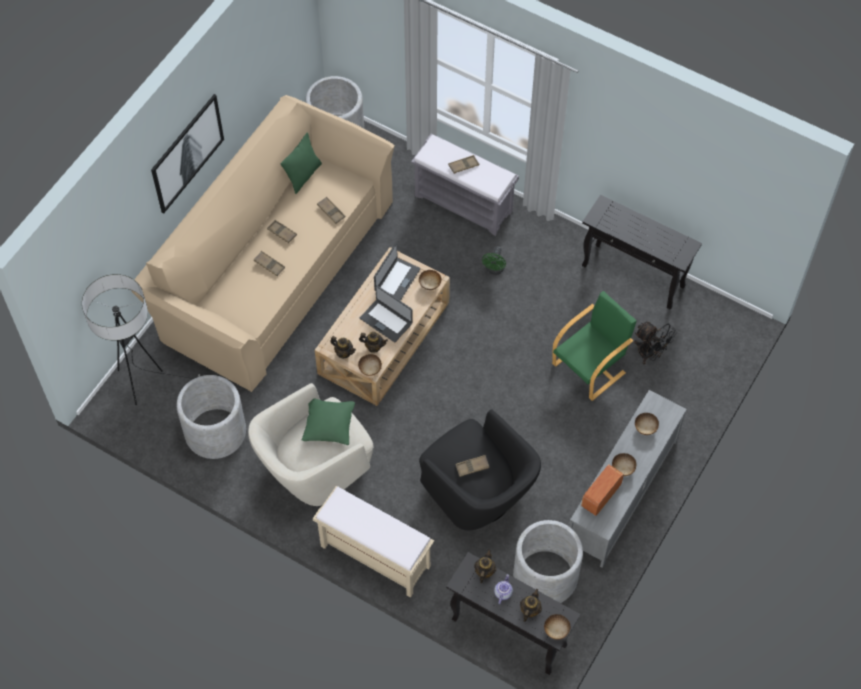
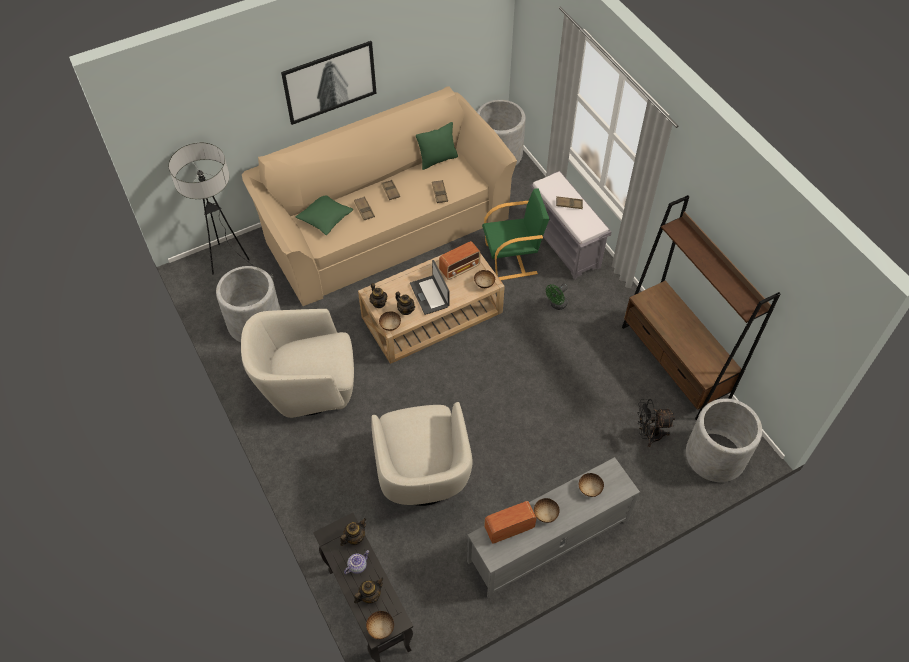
camera: 30 degrees right, 5 degrees down
(328, 425) = (325, 351): green pillow -> green pillow (325, 218)
(374, 556) = (303, 481): beige bench -> none
(396, 280) = (460, 268): laptop -> radio
(472, 467) = (416, 445): brown tray -> none
(477, 494) = (422, 476): black armchair -> beige armchair
(545, 576) = (433, 577): grey planter -> grey planter (715, 456)
(590, 368) = (587, 420): green armchair -> green armchair (512, 259)
(634, 276) = (674, 364): black console table -> brown bookcase
(650, 354) = (649, 434): black fan -> black fan turned 105 degrees clockwise

